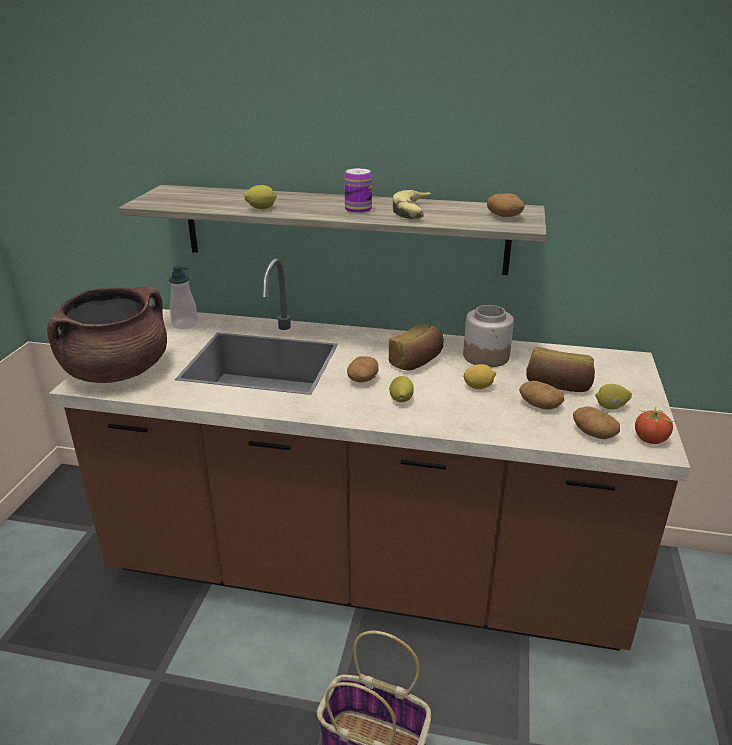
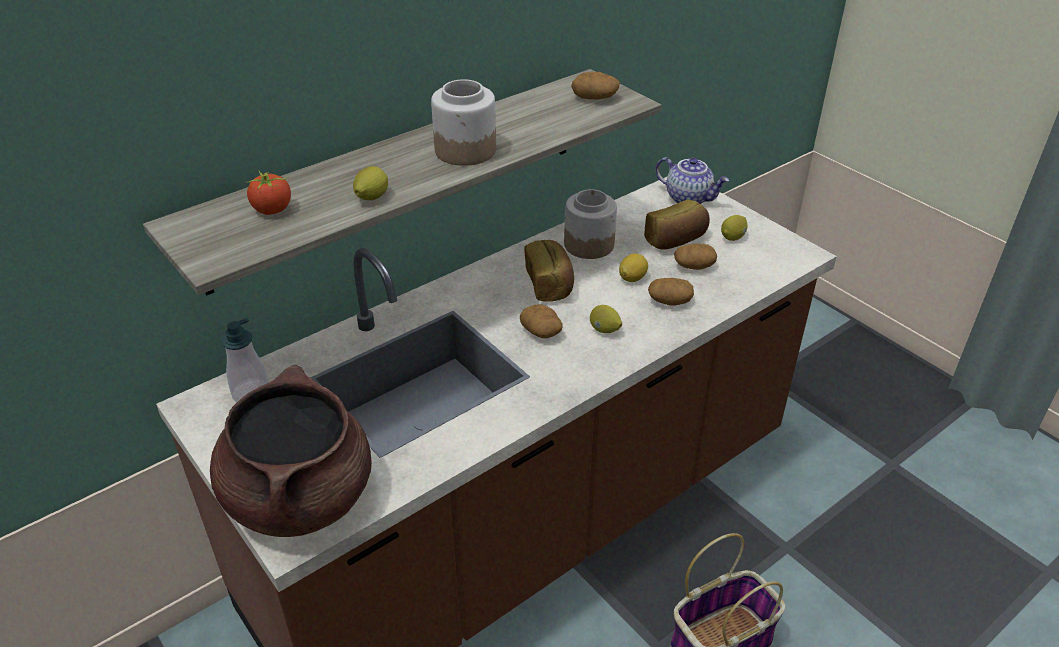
camera: 50 degrees left, 10 degrees up
(358, 210) = (466, 150): can -> jar
(413, 212) = (517, 128): banana -> none
(593, 433) = (757, 267): potato -> potato (669, 301)
(622, 369) = (689, 198): none -> teapot
(650, 440) = (790, 249): tomato -> tomato (273, 210)

